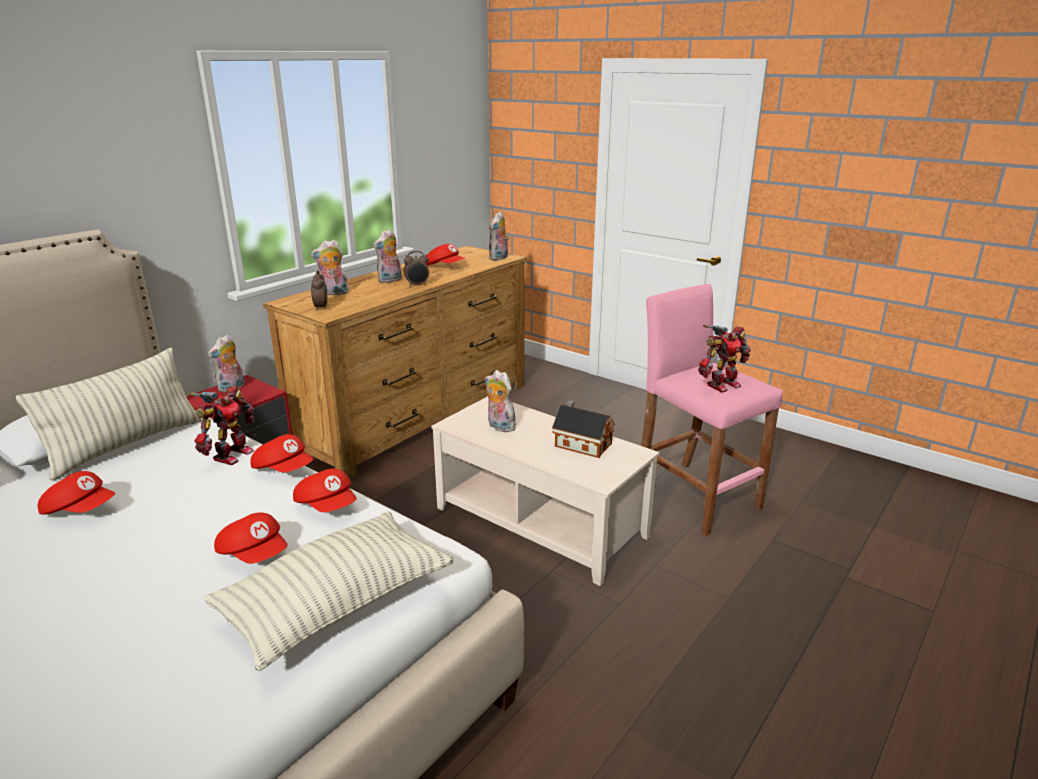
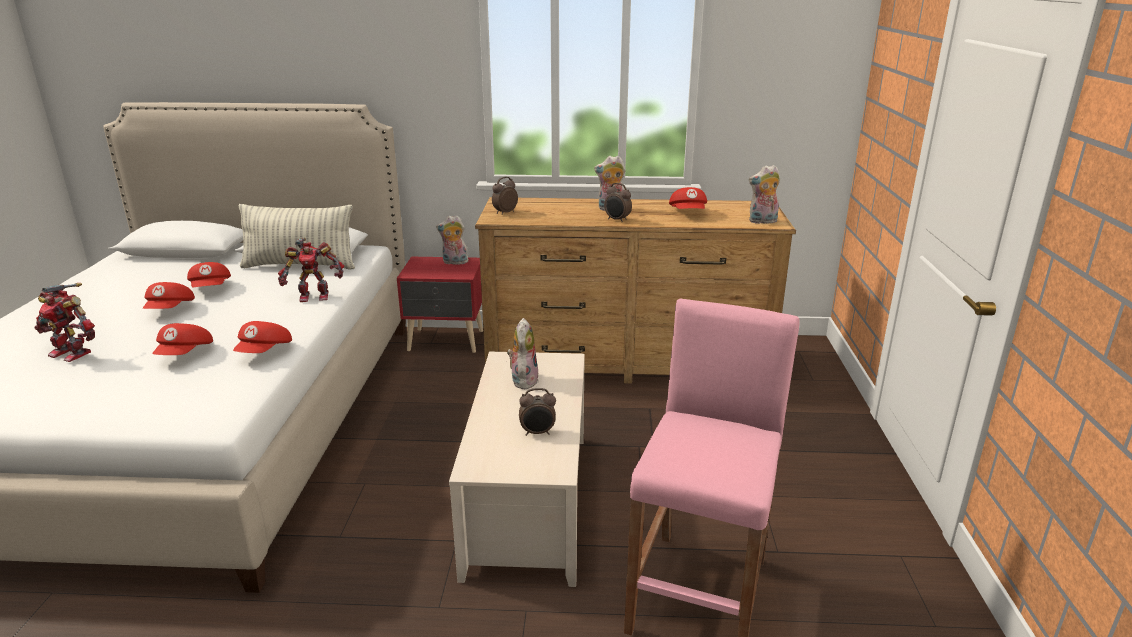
camera: 55 degrees right, 0 degrees up
(284, 469) = (307, 319): red cap -> red cap (171, 310)
(333, 293) = (545, 205): plush toy -> none
(336, 604) = (133, 403): pillow -> none
(581, 444) = (537, 433): toy house -> alarm clock
(721, 384) = (695, 451): toy robot -> toy robot (72, 352)

